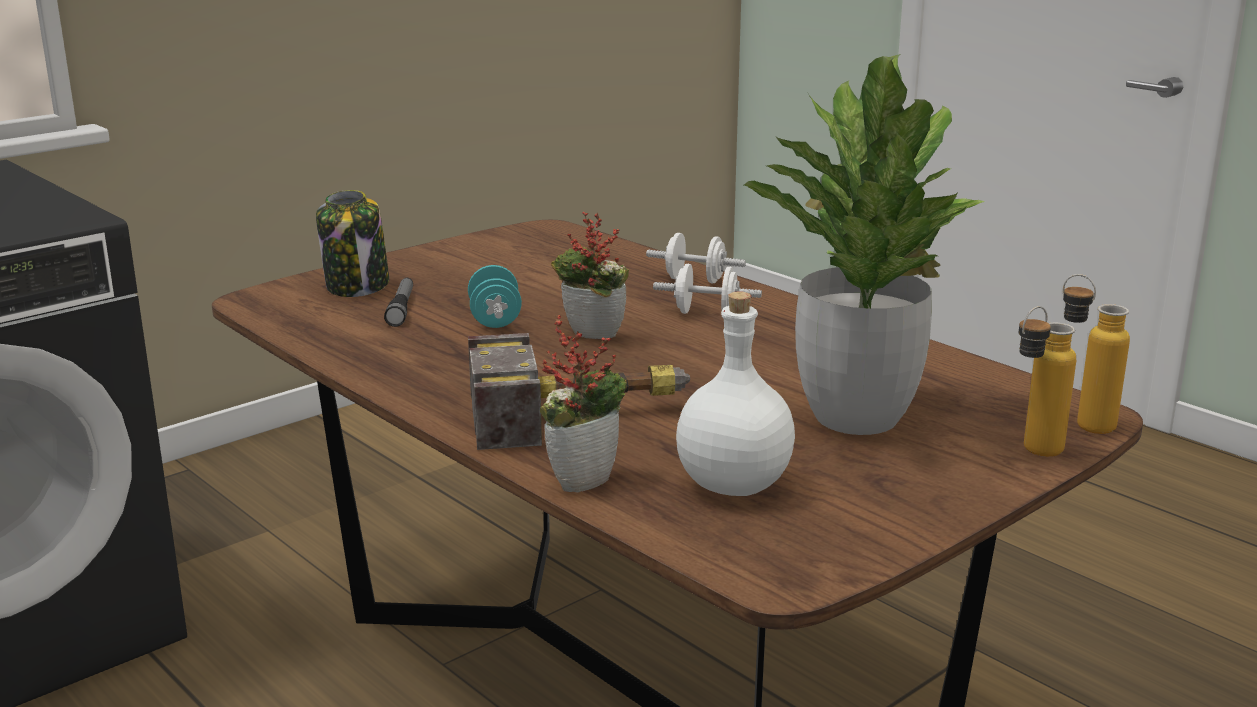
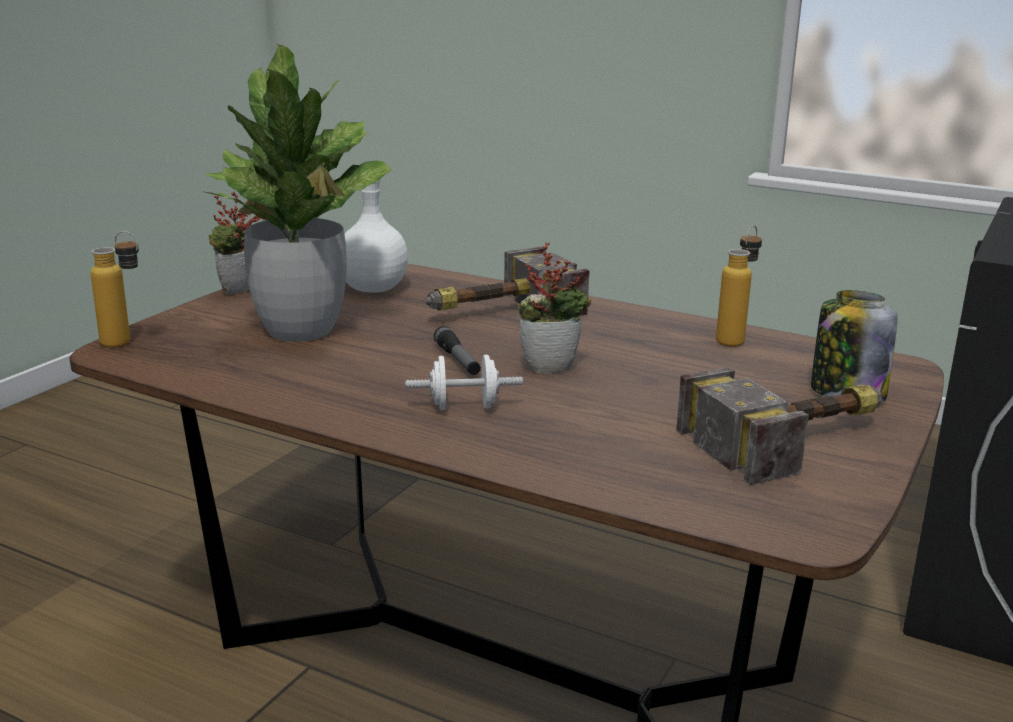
camera: 160 degrees right, 0 degrees up
(401, 309) = (756, 374): flashlight -> flashlight (458, 360)
(464, 265) = (796, 439): none -> hammer
(495, 320) = (656, 374): turquoise dumbbell -> none
(583, 479) = (462, 283): potted plant -> potted plant (240, 292)
(695, 280) = (508, 454): white dumbbell -> none
(1032, 453) = (176, 322): bottle -> bottle (735, 339)

